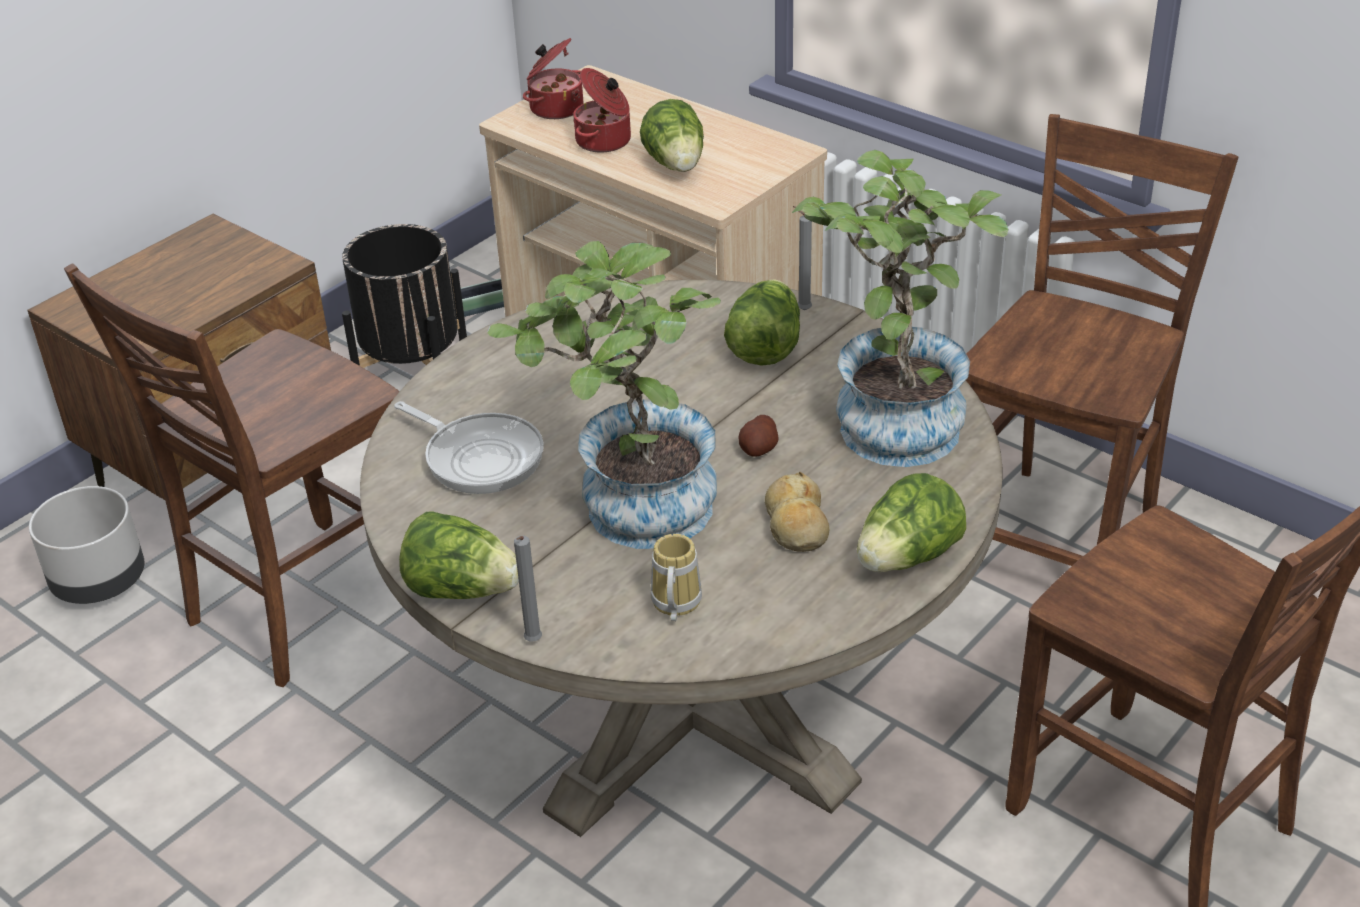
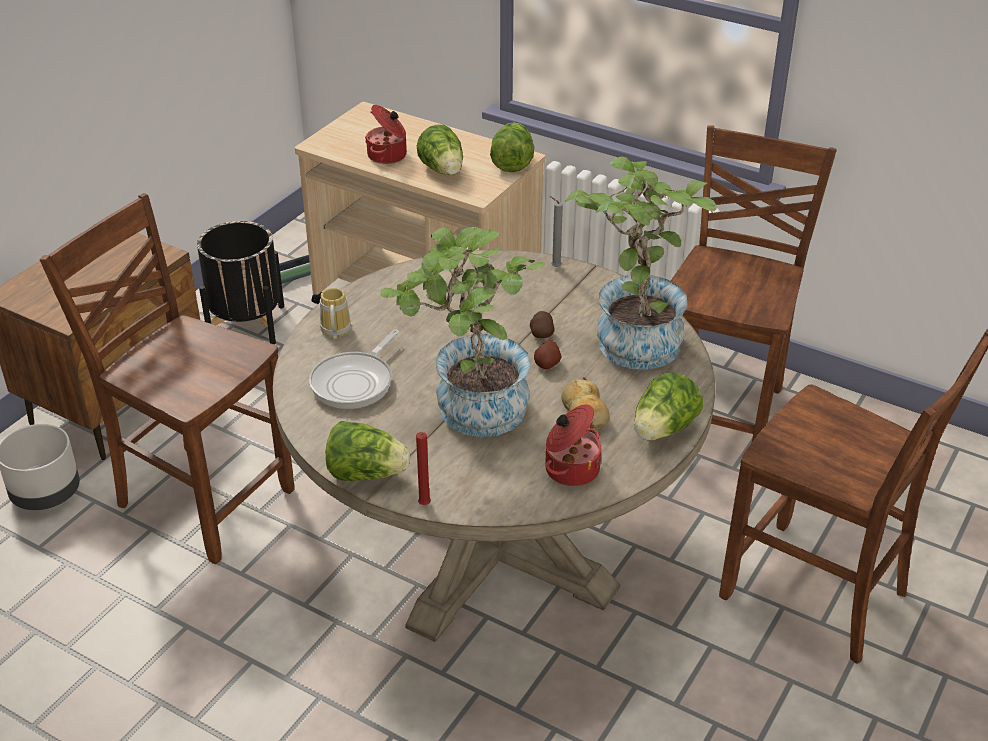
camera: 10 degrees left, 0 degrees up
(303, 605) = (202, 498): brown chair -> brown chair turned 90 degrees clockwise
(479, 457) = (355, 382): frying pan -> frying pan turned 90 degrees clockwise
(532, 643) = (424, 506): grey candle -> red candle
(555, 108) = (347, 133): cooking pot -> cooking pot (570, 469)
(673, 605) = (514, 473): mug -> mug (334, 332)
(760, 404) = (541, 333): none -> potato
(765, 347) = (535, 294): lettuce -> lettuce (512, 163)

